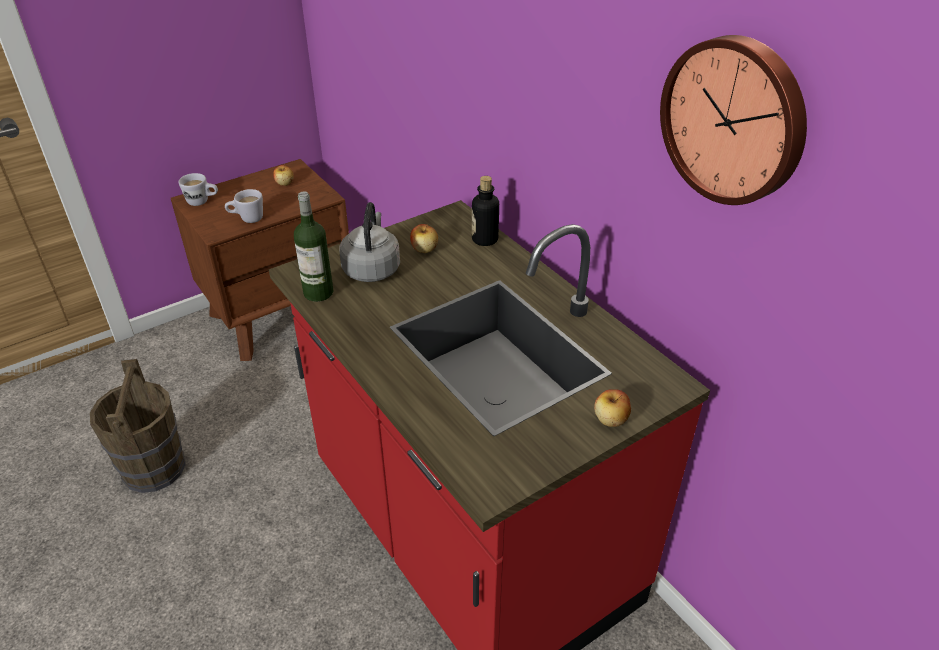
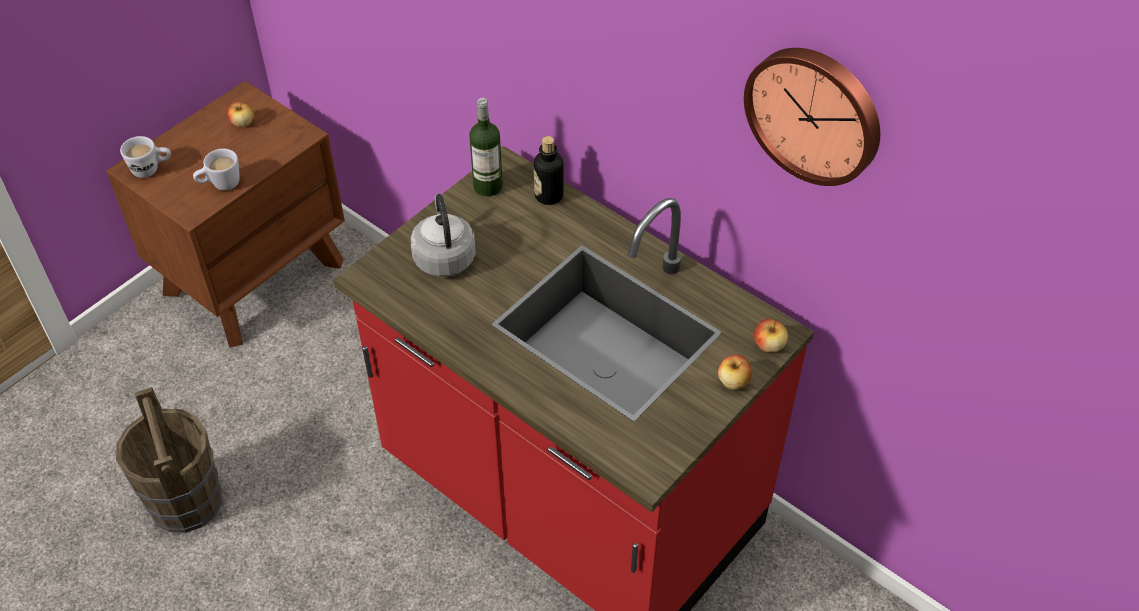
camera: 15 degrees left, 10 degrees up
(318, 293) = (401, 298): bottle -> bottle (488, 186)
(424, 249) = (490, 221): apple -> apple (769, 345)

